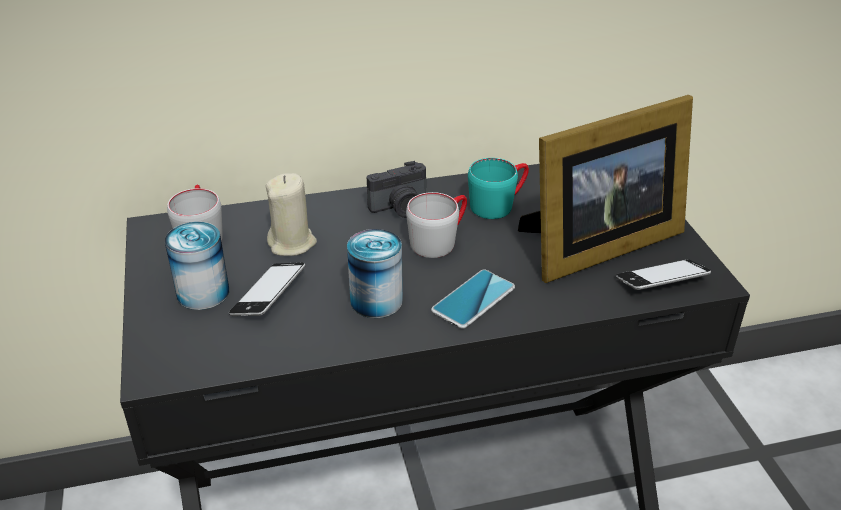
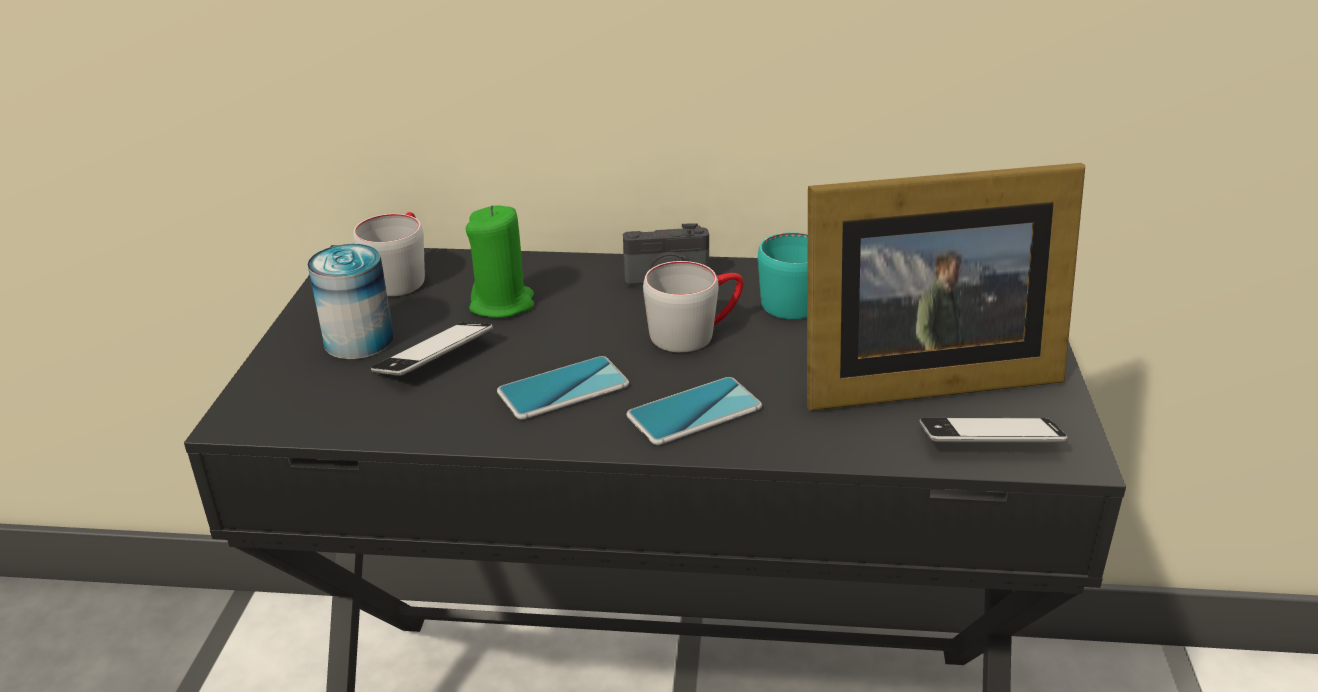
camera: 20 degrees right, 5 degrees down
(292, 243) = (502, 304): beige candle -> green candle
(376, 301) = (563, 389): can -> phone

